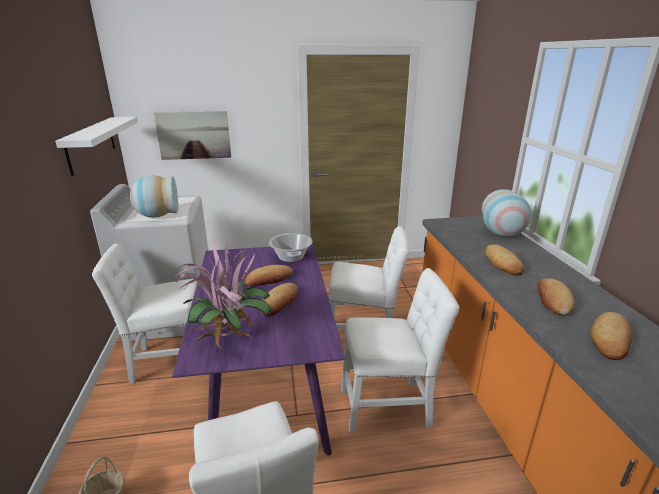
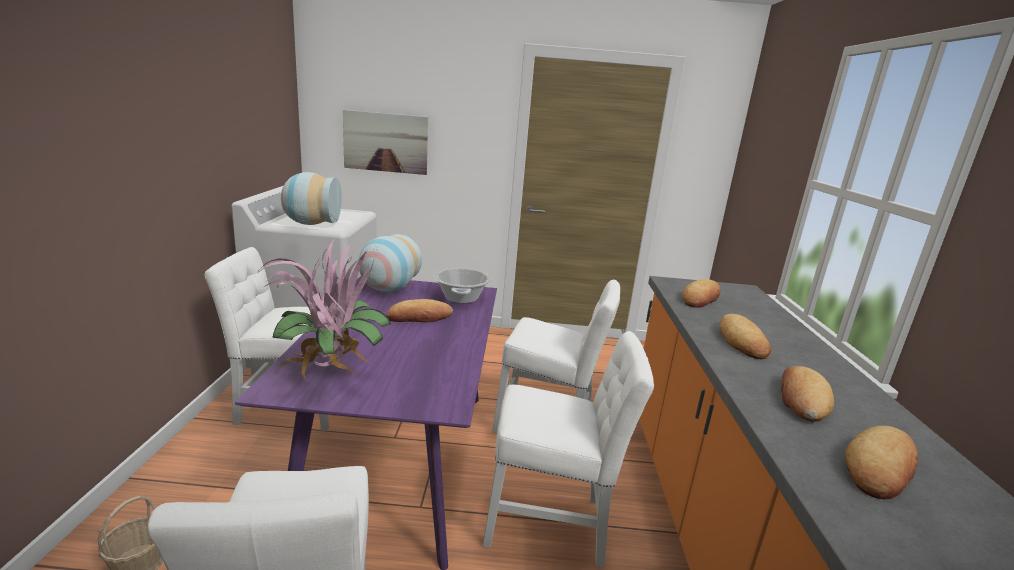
camera: 10 degrees right, 5 degrees down
(91, 143) = (255, 130): white shelf -> none
(279, 302) = (418, 344): bread -> bread (701, 298)
(502, 234) = (758, 308): vase -> vase (387, 289)

